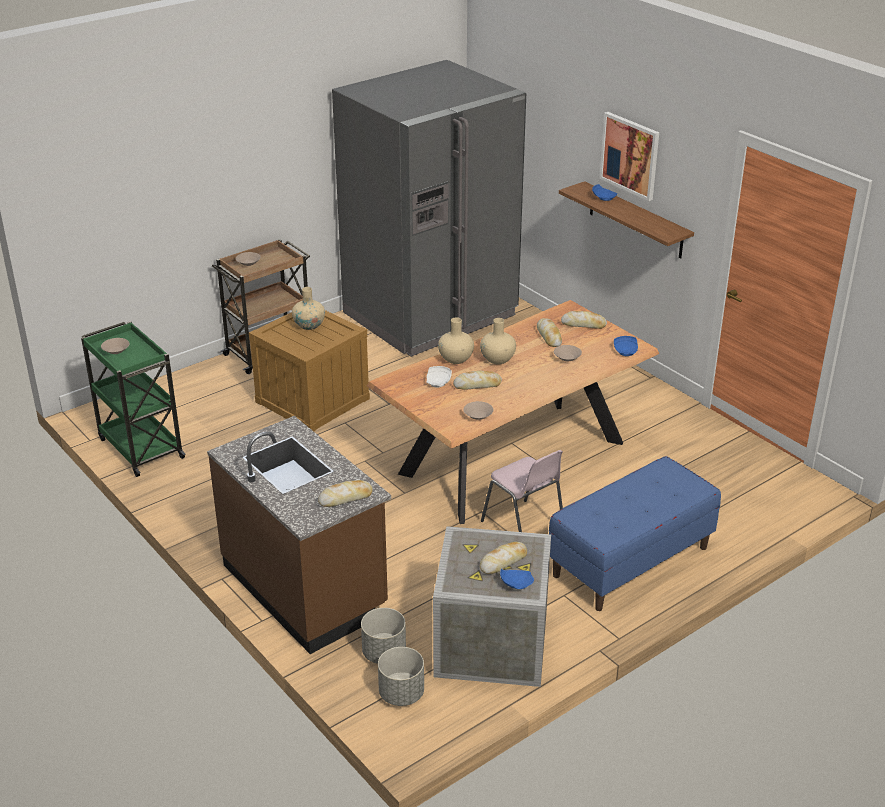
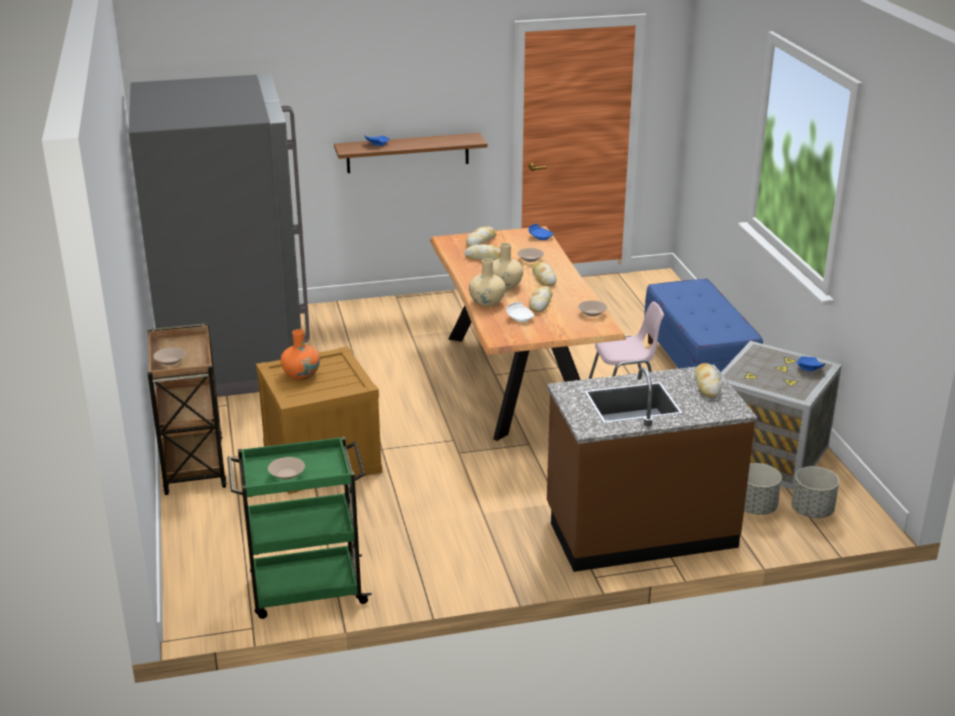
camera: 65 degrees left, 5 degrees down
(309, 325) = (301, 374): beige vase -> orange vase
(503, 562) = (777, 367): bread -> bread (543, 278)
(630, 155) = (391, 93): picture -> none

